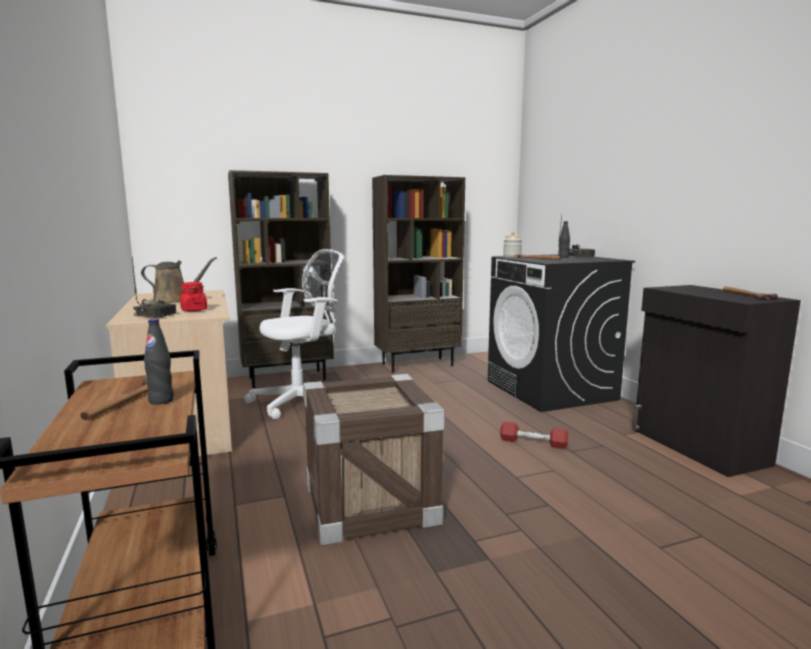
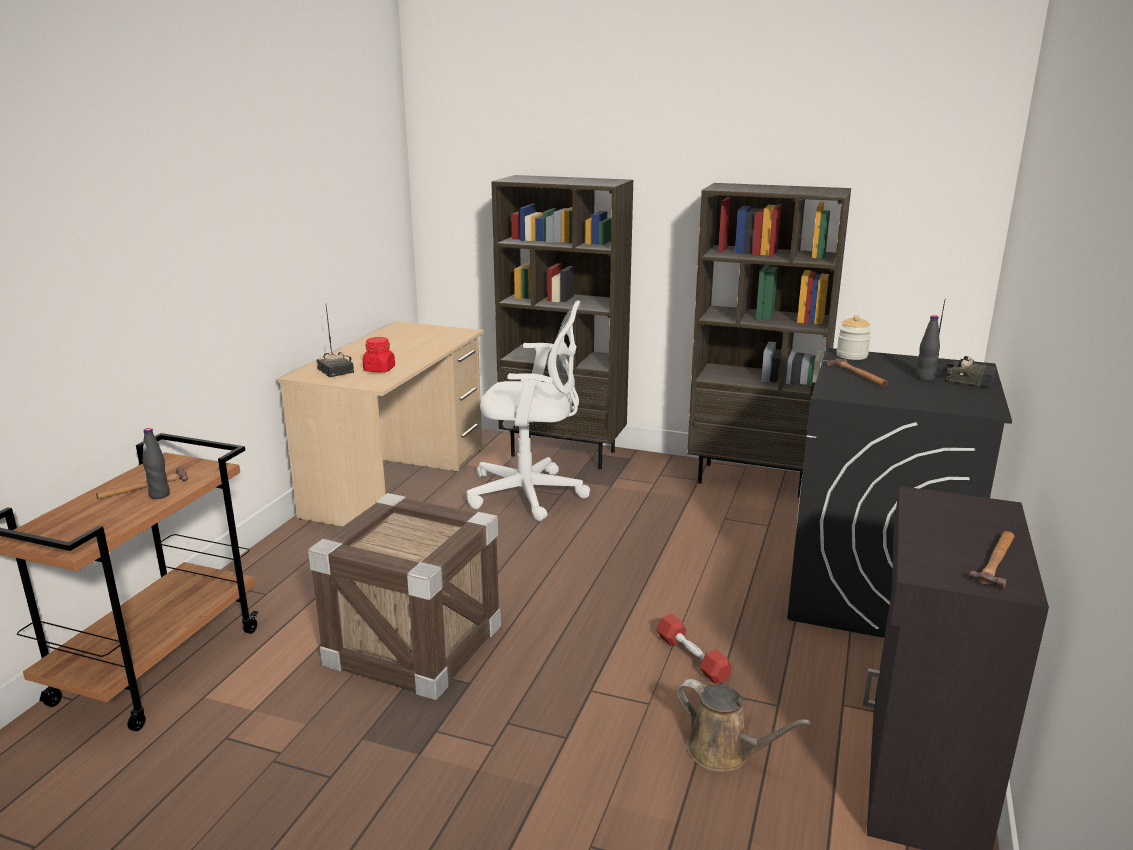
camera: 40 degrees right, 10 degrees up
(175, 300) = (399, 345): brown watering can -> brown watering can (724, 752)

